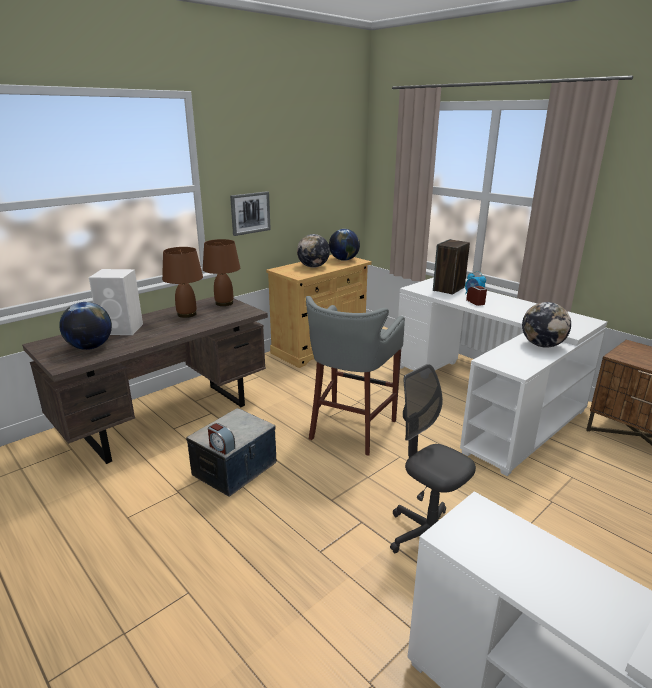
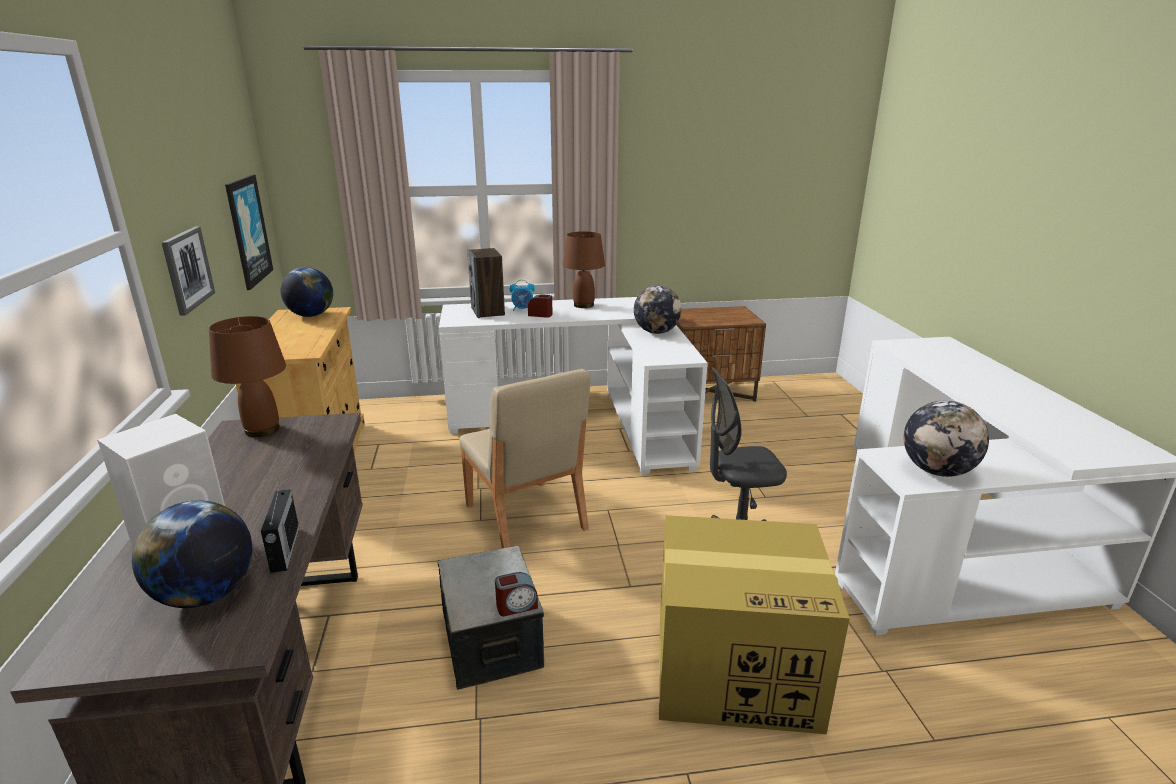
camera: 55 degrees left, 0 degrees up
(131, 347) = (284, 550): none -> radio
(186, 314) = (243, 469): brown table lamp -> brown table lamp (583, 305)
(295, 585) = (737, 669): none -> cardboard box
(313, 267) = (293, 336): globe -> globe (937, 471)
(328, 201) = (248, 231): none -> picture
(350, 430) = (525, 518): grey stool -> beige chair

